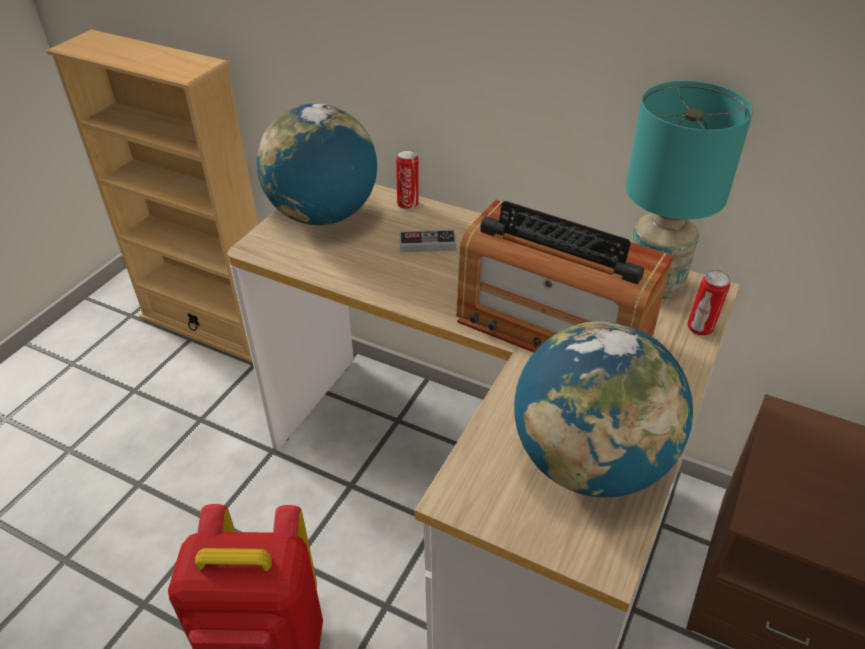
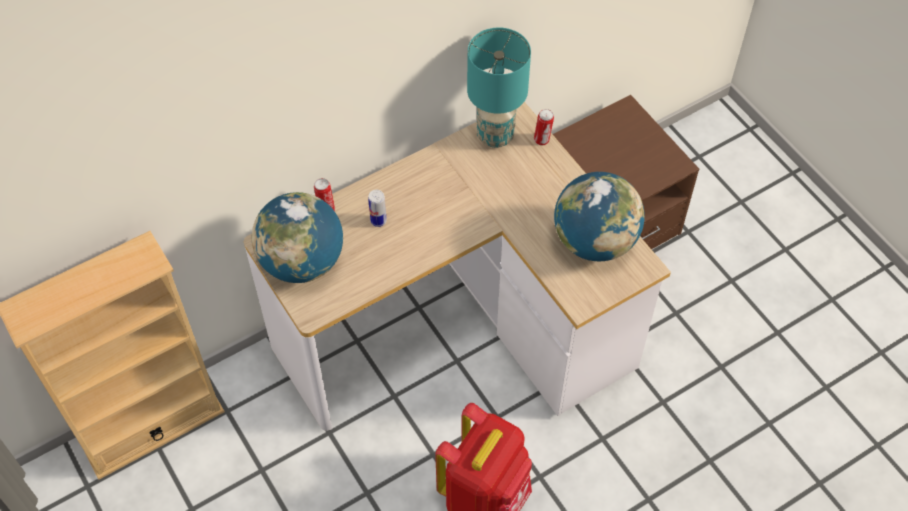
camera: 60 degrees left, 15 degrees up
(427, 244) = (378, 220): game controller -> can
(552, 327) = (496, 202): radio -> none

